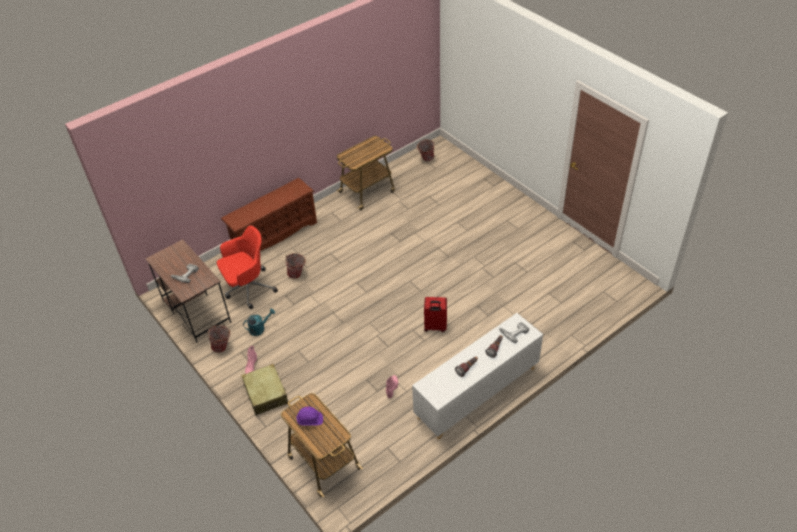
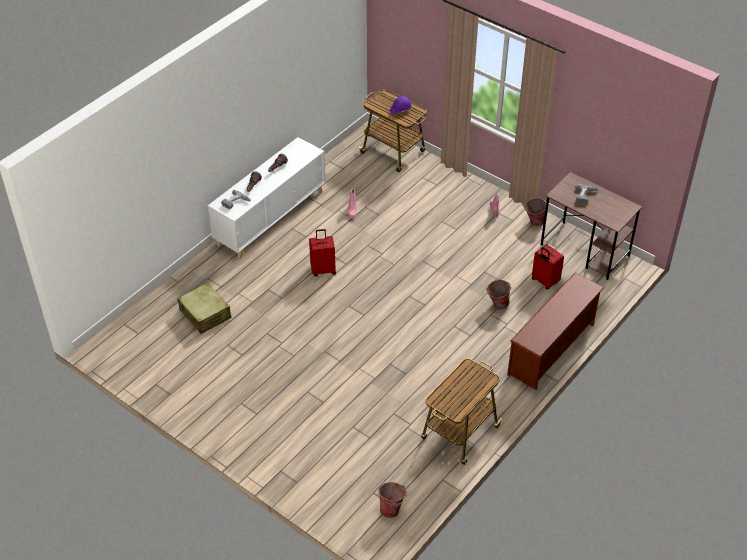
camera: 165 degrees right, 0 degrees up
(248, 288) = (544, 281): red office chair -> red suitcase
(259, 328) = (507, 243): turquoise watering can -> none
(266, 394) = (468, 191): beige suitcase -> beige suitcase (205, 314)

